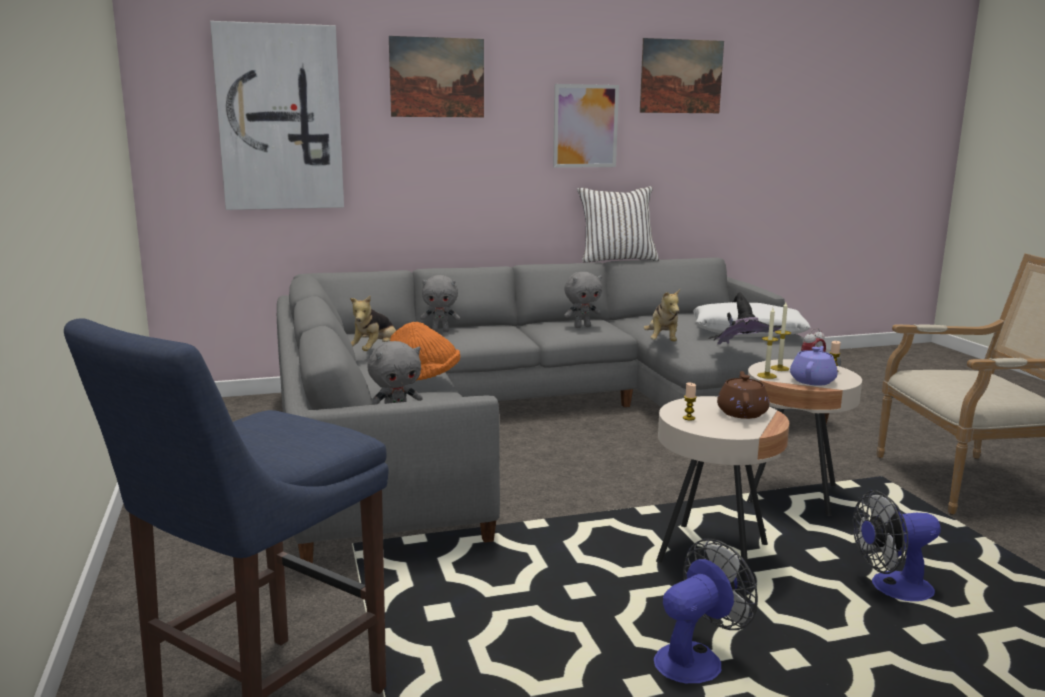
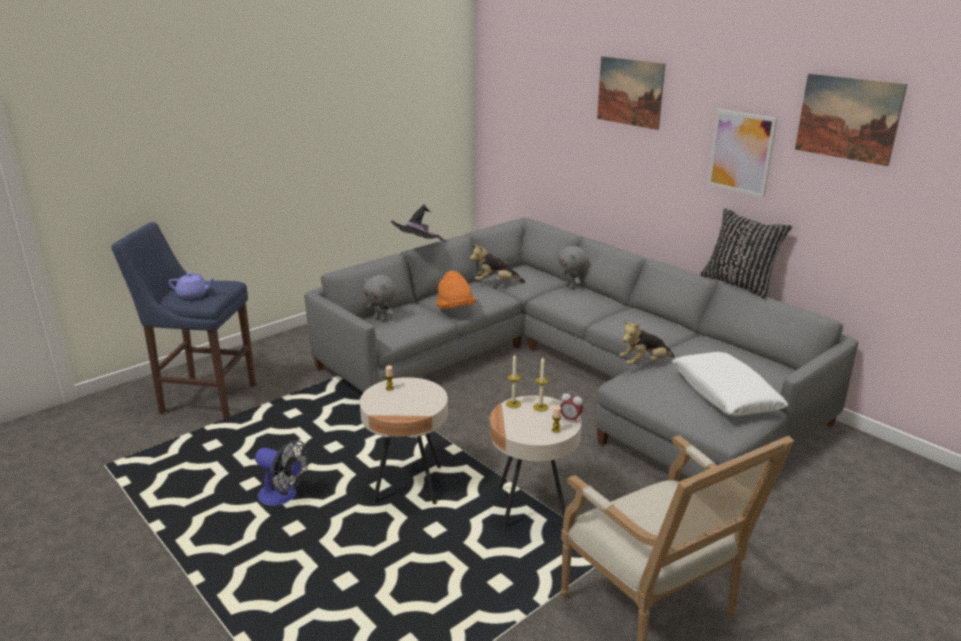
camera: 65 degrees right, 10 degrees up
(280, 118) = (538, 109): picture -> none
(582, 326) = (643, 326): grey plush toy -> none
(616, 259) = (739, 284): white pillow -> black pillow
(742, 355) = (641, 400): black hat -> black hat (417, 248)
(742, 412) = (415, 404): brown teapot -> none
(813, 381) = (518, 423): purple teapot -> purple teapot (194, 295)
(892, 589) = (403, 566): fan -> none

